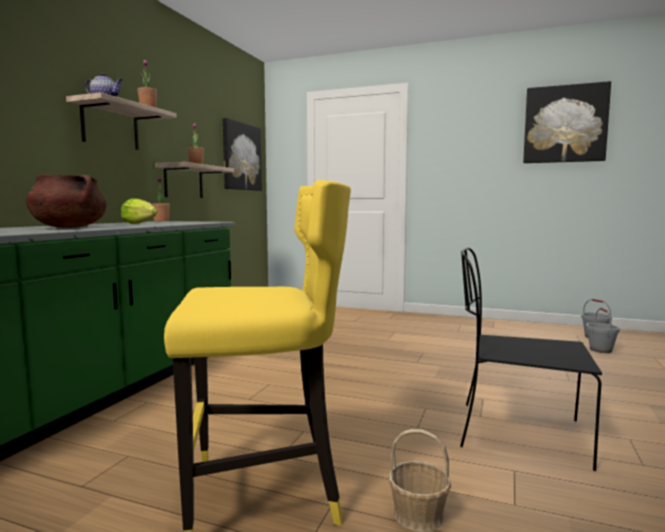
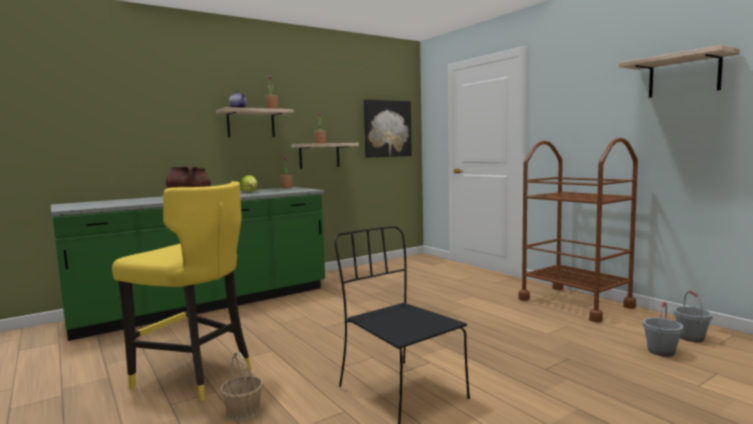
camera: 35 degrees right, 0 degrees up
(481, 325) = (575, 303): none -> brown cart
(565, 124) = (684, 76): picture -> shelf

